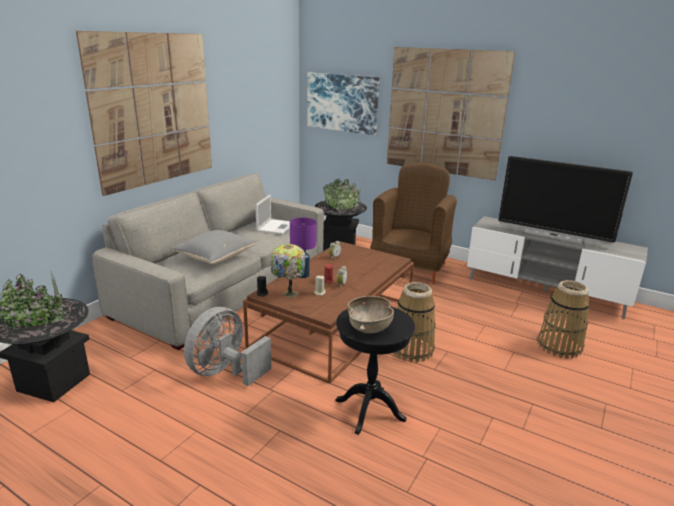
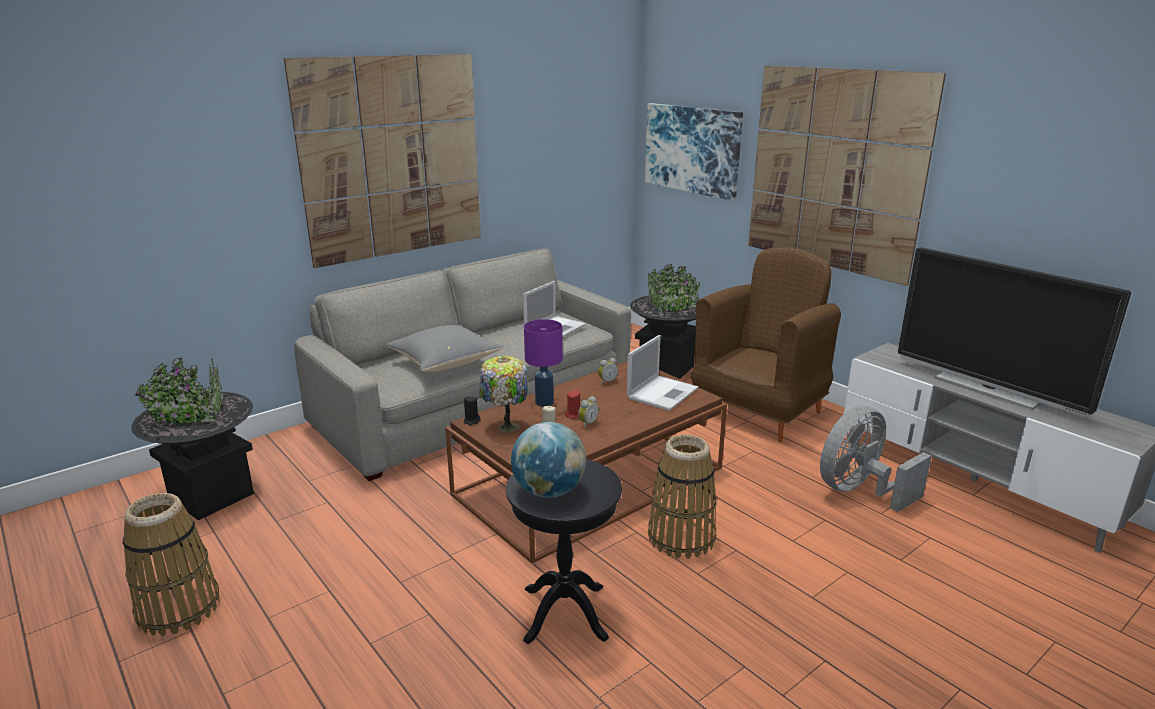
camera: 20 degrees right, 0 degrees up
(225, 372) = (407, 521): grey fan -> grey fan (859, 491)
(369, 327) = (549, 491): brown bowl -> globe
(373, 260) = (663, 393): none -> laptop
(559, 346) = (936, 577): basket -> basket (178, 608)

